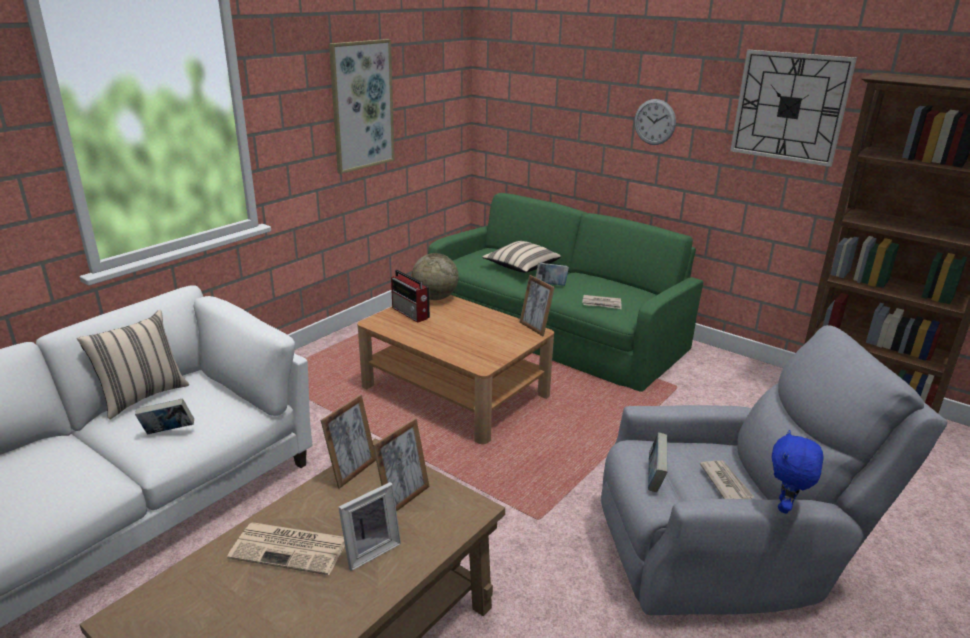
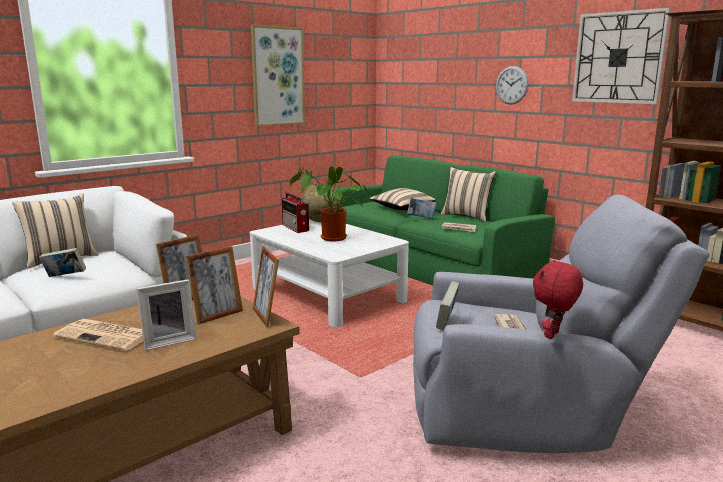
camera: 10 degrees right, 10 degrees down
(455, 391) = (328, 294): brown coffee table -> white coffee table
(462, 332) = (331, 239): none -> potted plant
(535, 328) = (393, 239): picture frame -> picture frame (266, 316)
(600, 278) = (466, 216): none -> beige pillow
(785, 507) = (553, 335): blue plush toy -> red plush toy

